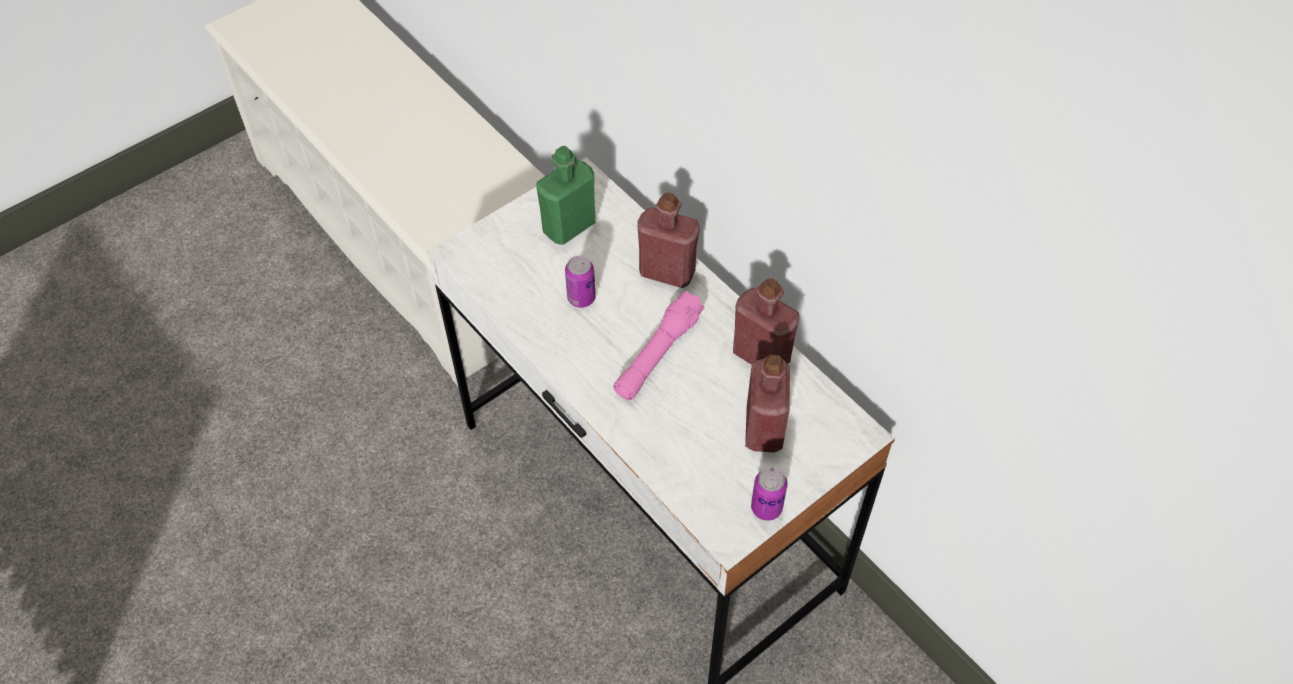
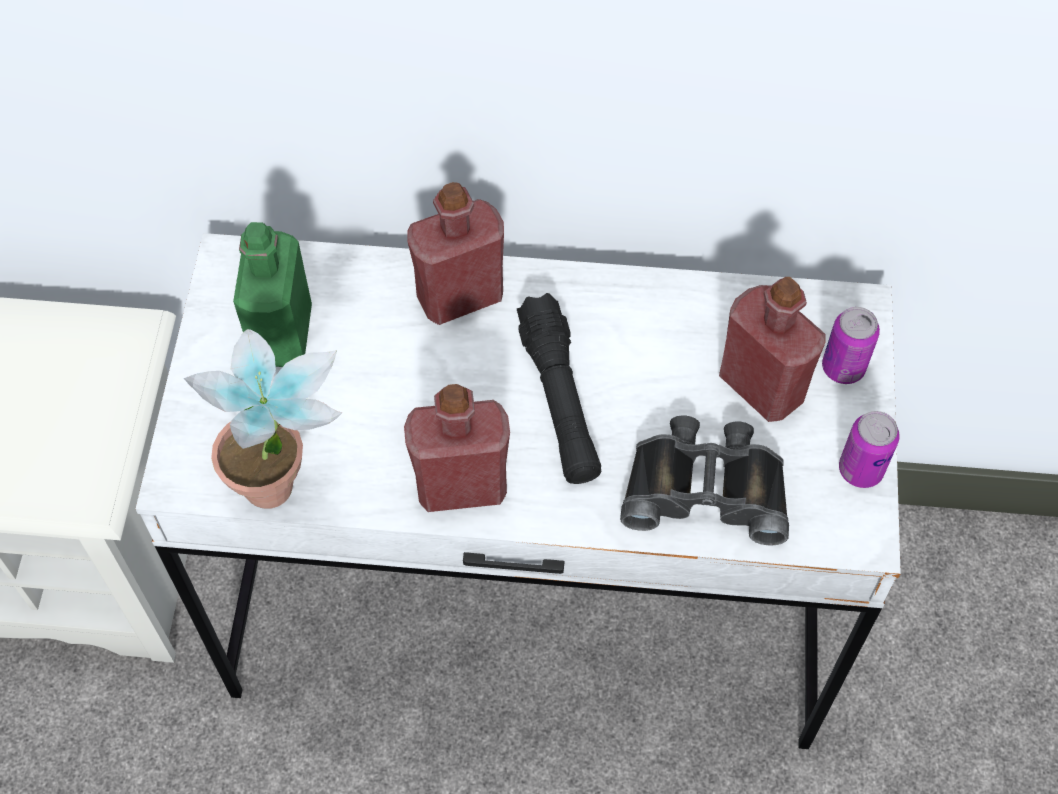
camera: 45 degrees left, 5 degrees up
(496, 293) = (288, 488): none -> potted plant
(581, 298) = (397, 408): can -> can (843, 367)
(658, 354) = (559, 400): pink flashlight -> black flashlight
(680, 450) = (706, 487): none -> black binoculars
(761, 355) = (668, 308): red bottle -> red bottle (461, 486)

